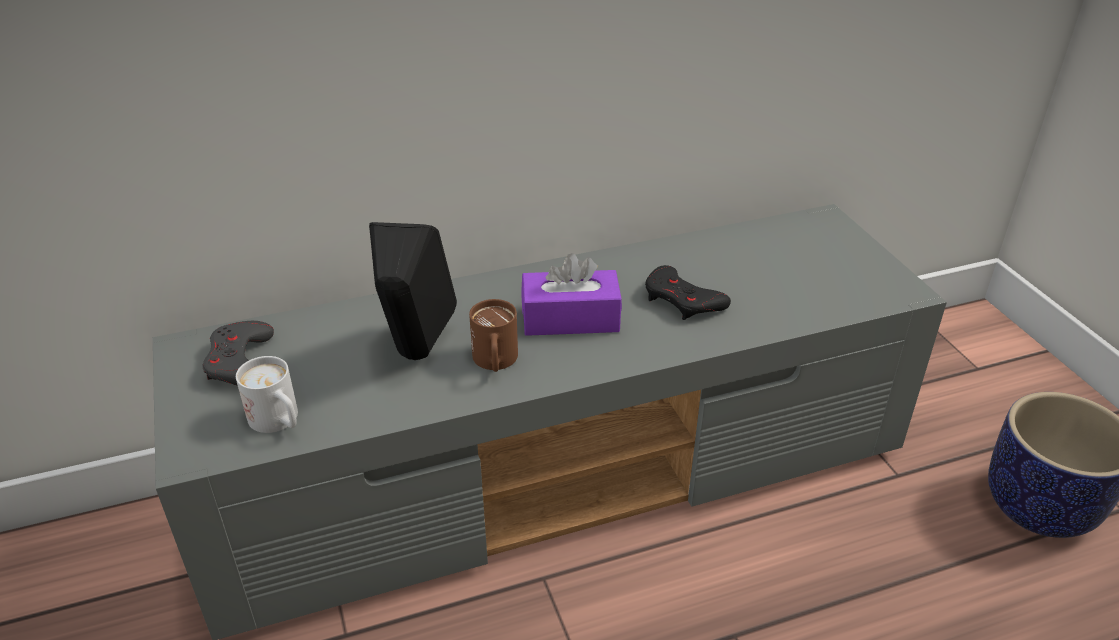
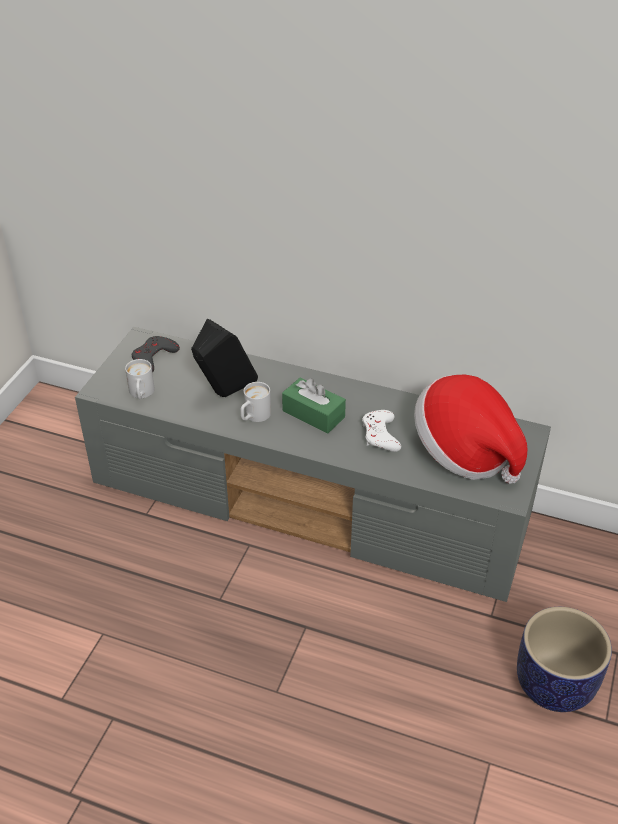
camera: 40 degrees right, 5 degrees up
(495, 362) = (254, 416): brown mug -> white mug
(570, 319) = (313, 414): purple tissue box -> green tissue box
(682, 300) = (380, 435): black game controller -> white game controller
(794, 269) = (465, 451): none -> hat

